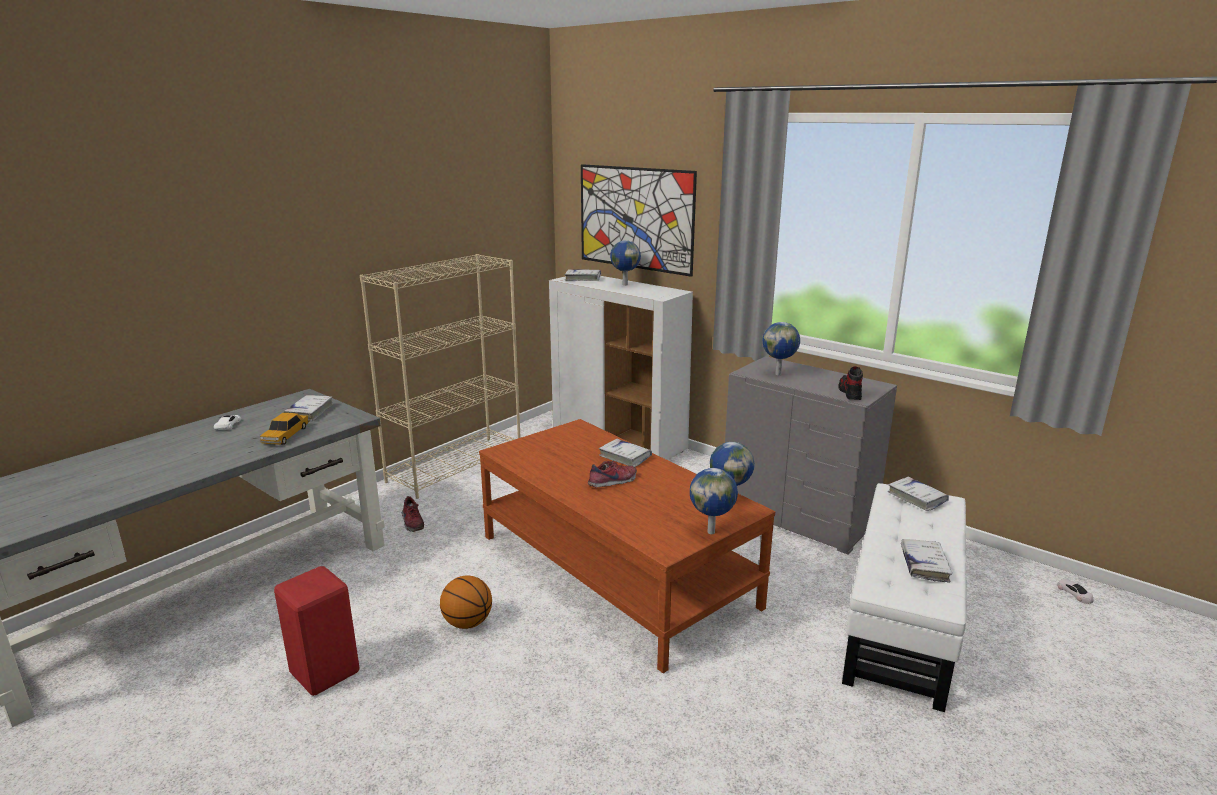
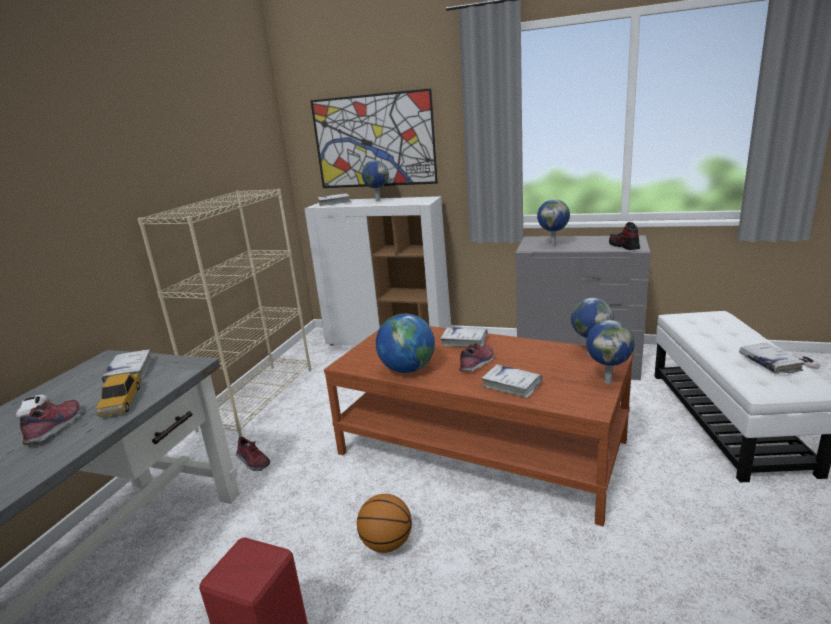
camera: 20 degrees left, 0 degrees up
(232, 443) = (56, 427): none -> shoe
(546, 470) = (407, 369): none -> globe
(917, 498) = (700, 318): white book -> white book (511, 385)

